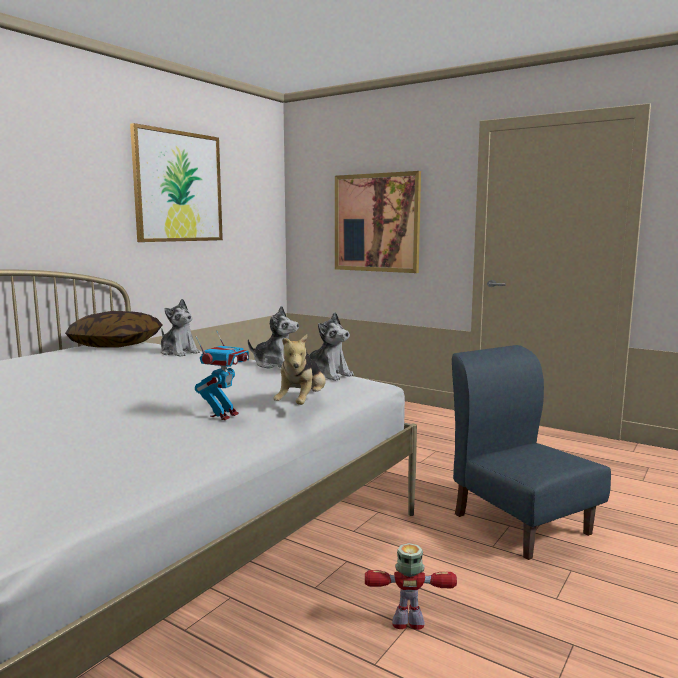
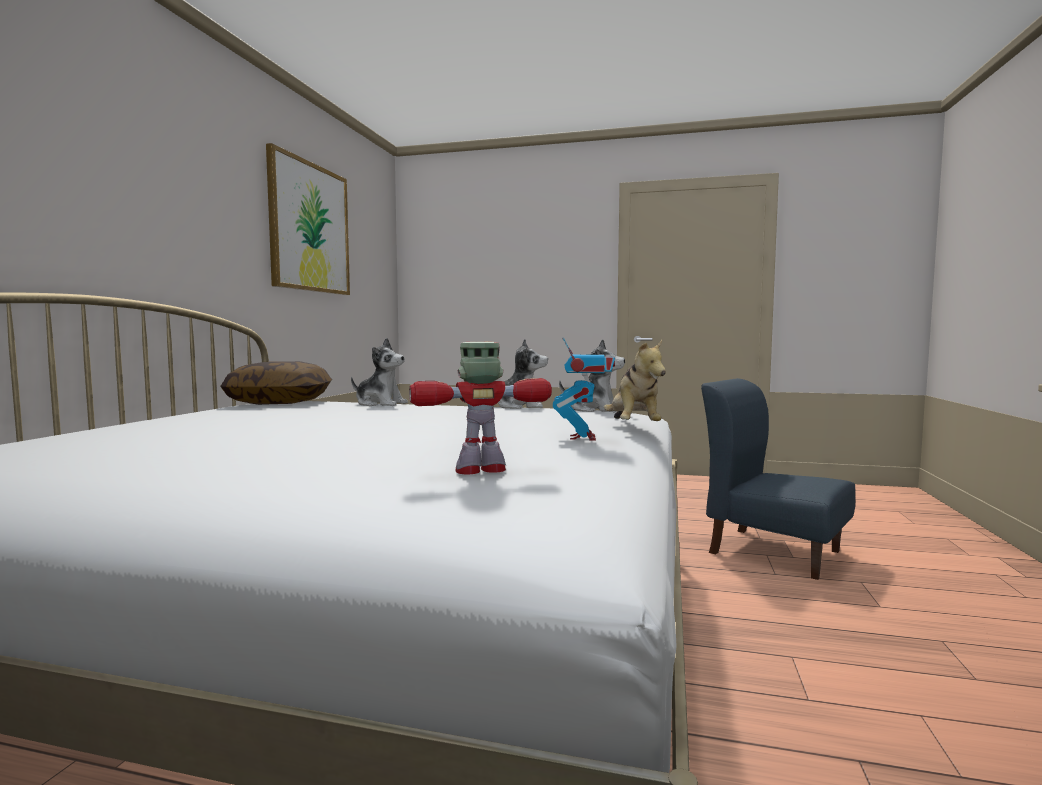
camera: 20 degrees left, 5 degrees down
(376, 223) = (509, 282): picture -> none
(408, 623) = (790, 654): toy robot -> toy robot (481, 470)

